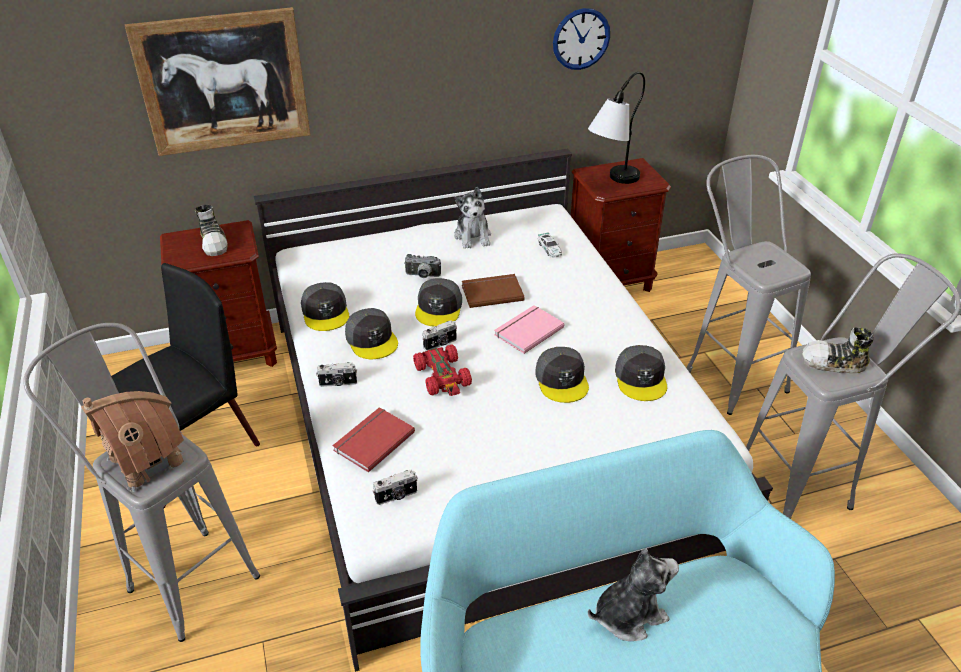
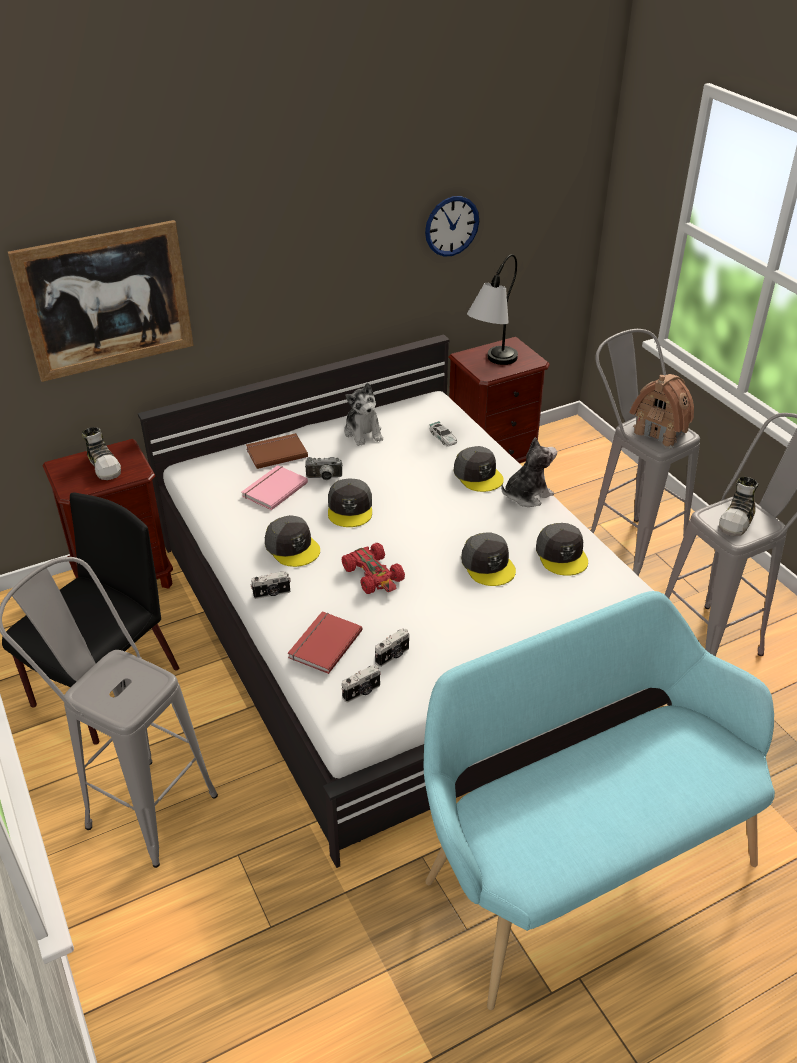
camera: 10 degrees left, 0 degrees up
(146, 460) = (118, 688): toy house -> toy house (660, 432)
(326, 312) = (237, 525): grey cap -> grey cap (478, 475)
(440, 344) = (362, 544): camera -> camera (393, 656)
(491, 292) = (397, 487): brown book -> brown book (276, 452)
(527, 330) = (443, 521): pink book -> pink book (273, 489)
(629, 614) = (600, 766): plush toy -> plush toy (526, 495)
(834, 363) = (737, 520): shoe -> shoe turned 60 degrees counterclockwise

